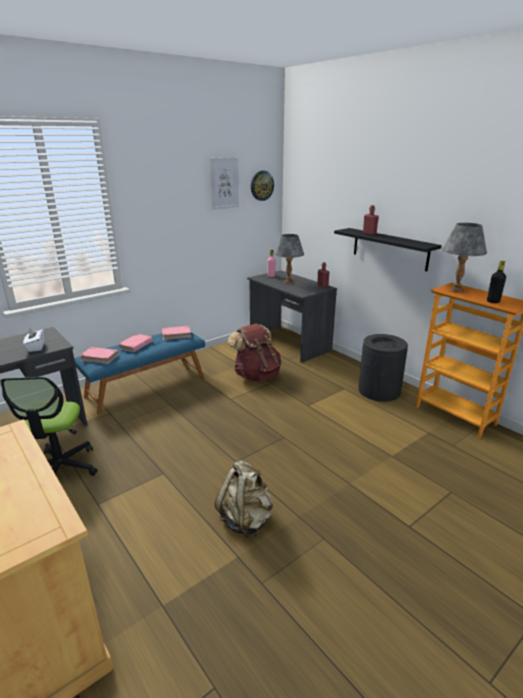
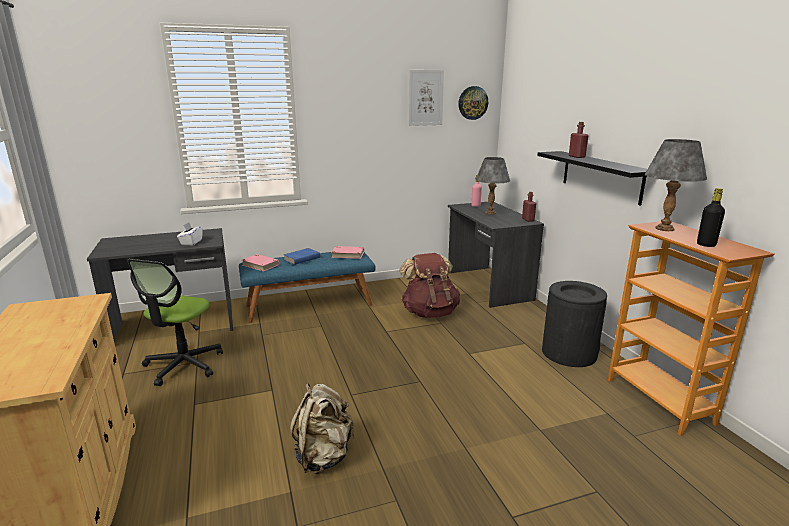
camera: 20 degrees right, 5 degrees down
(136, 345) = (302, 258): pink book -> blue book

